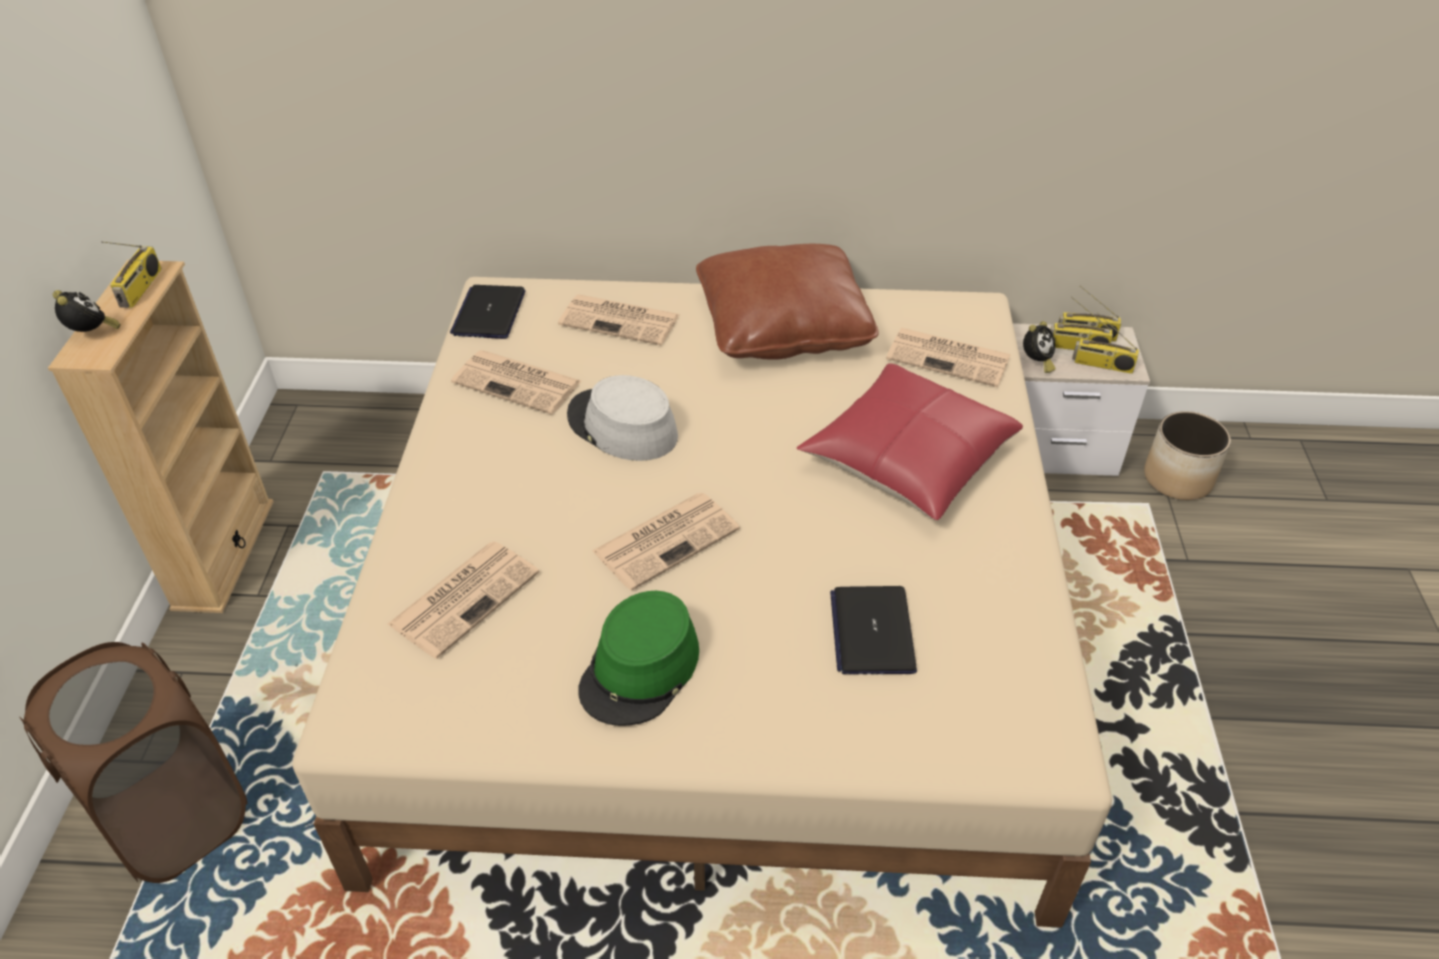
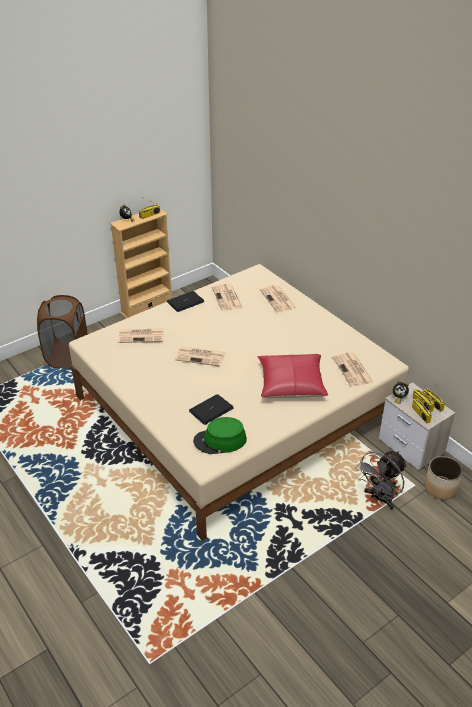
camera: 50 degrees right, 5 degrees down
(489, 313) = (248, 276): laptop -> laptop (185, 302)
(622, 426) = (233, 325): grey hat -> none
(640, 670) = (151, 376): green hat -> green hat (220, 441)
(783, 327) = (319, 329): brown pillow -> none
(1146, 567) = (379, 498): none -> grey fan

